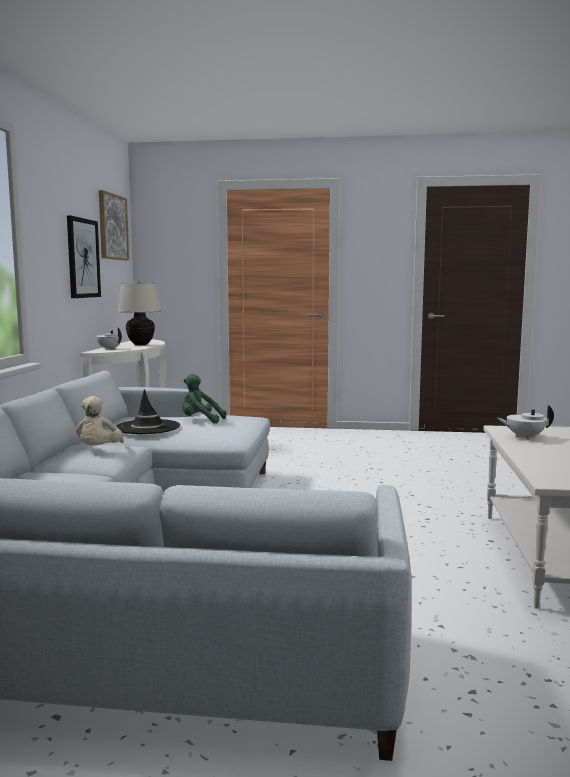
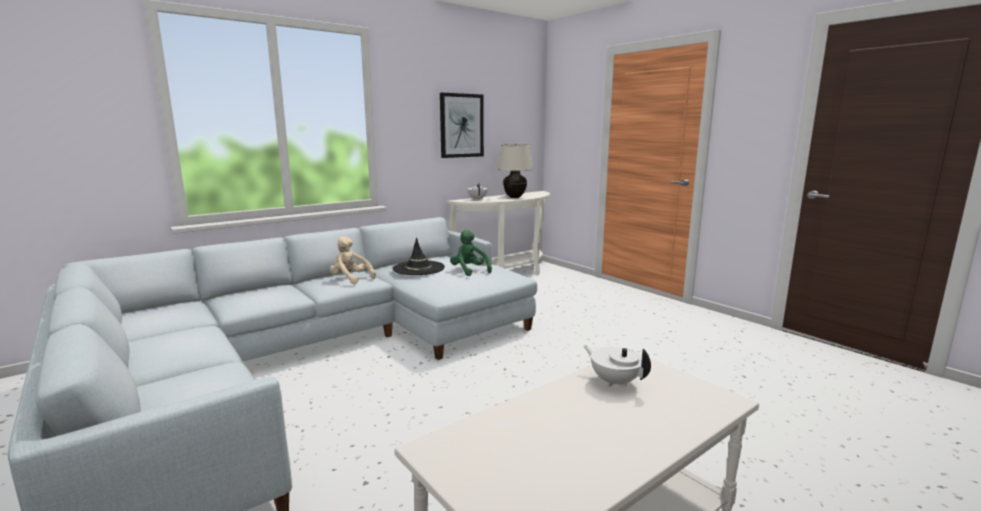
camera: 45 degrees right, 5 degrees up
(99, 450) = (350, 279): beige plush toy -> beige plush toy turned 75 degrees clockwise
(112, 227) = (511, 97): picture -> none

